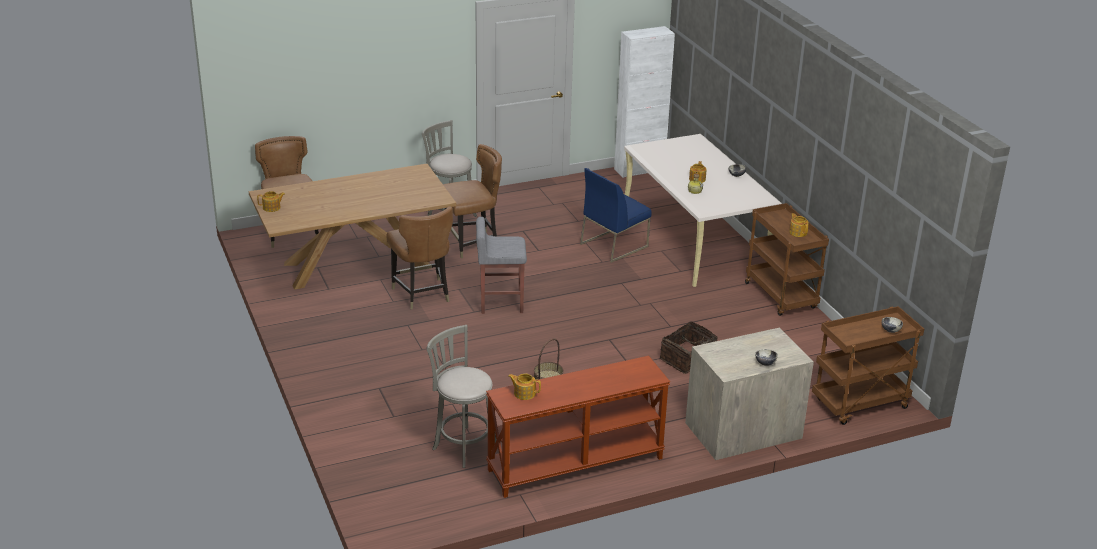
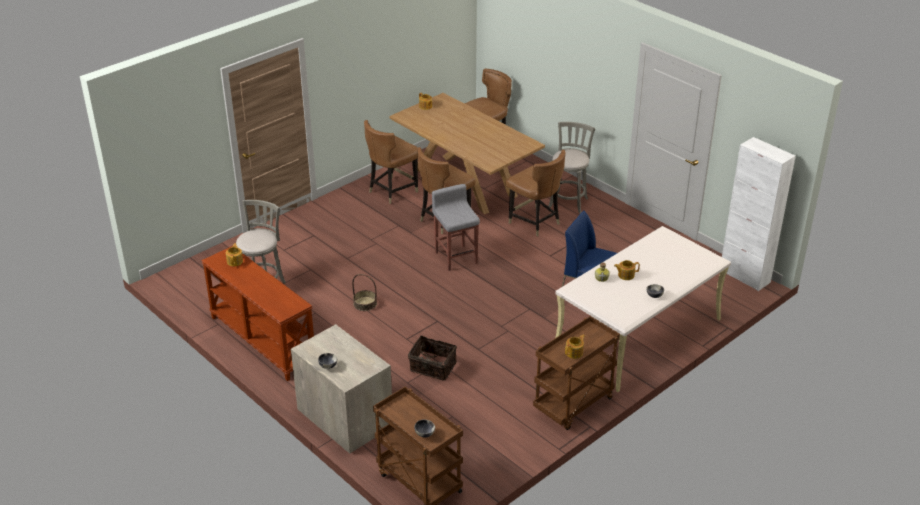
camera: 70 degrees right, 5 degrees up
(329, 314) = (392, 191): none -> brown chair

